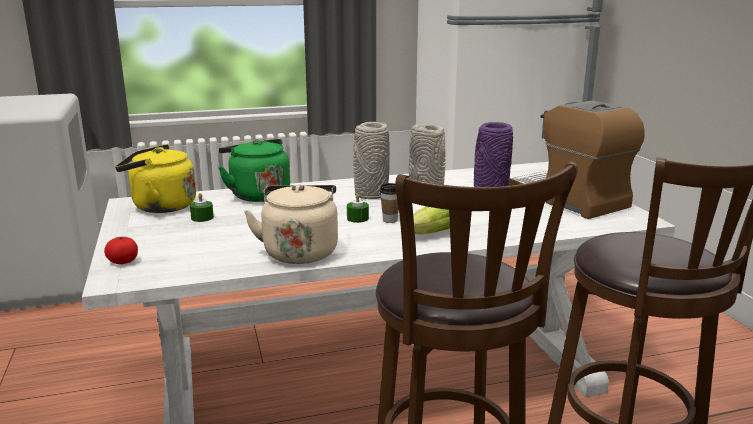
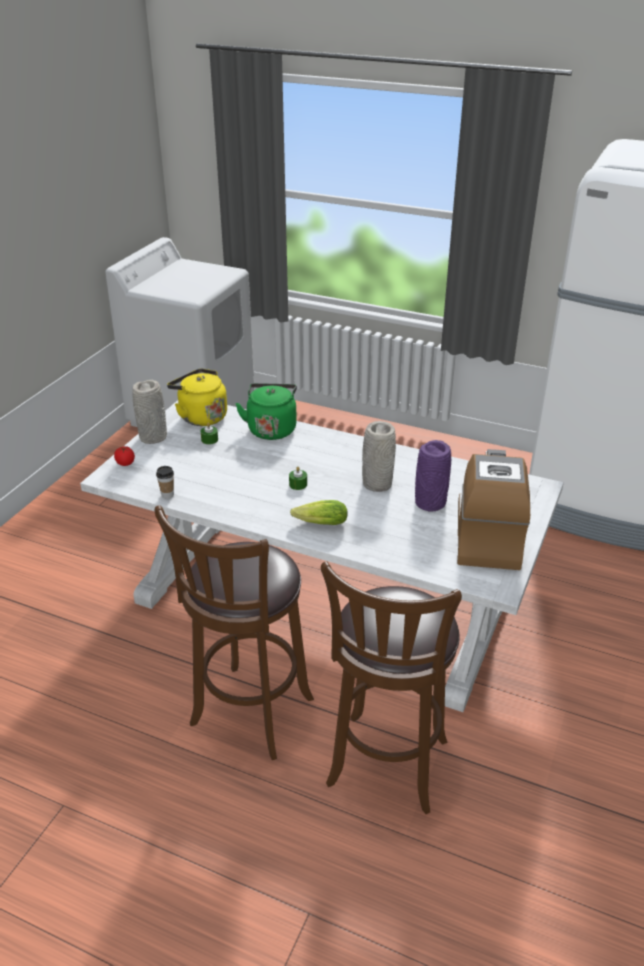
camera: 40 degrees right, 15 degrees up
(300, 251) = (221, 500): beige kettle -> none
(370, 194) = (344, 462): grey vase -> grey vase (153, 437)
(390, 220) = (315, 496): cup -> cup (167, 495)

